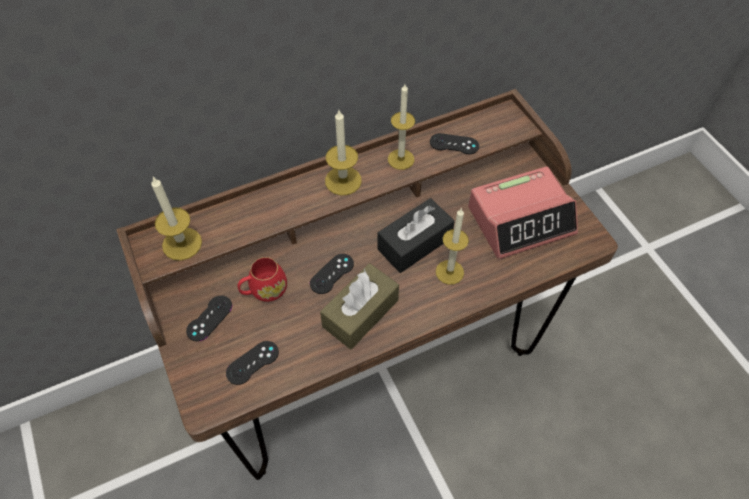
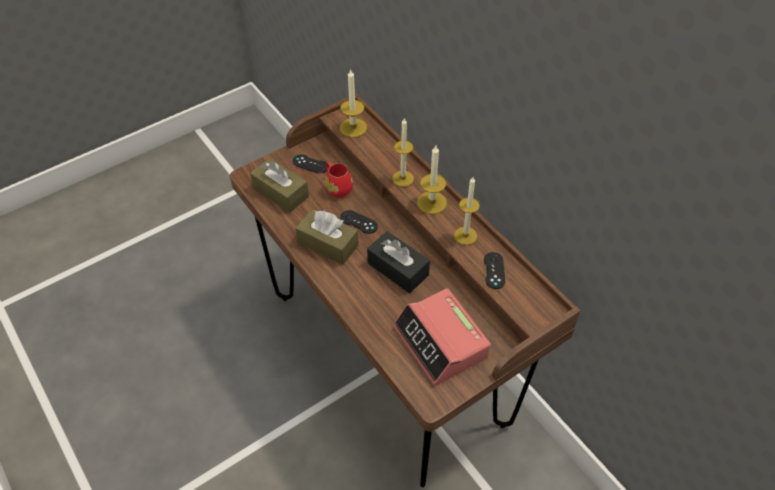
camera: 80 degrees right, 5 degrees down
(252, 362) = (280, 192): black game controller -> brown tissue box
(449, 272) = (375, 295): candle -> candle (403, 178)

